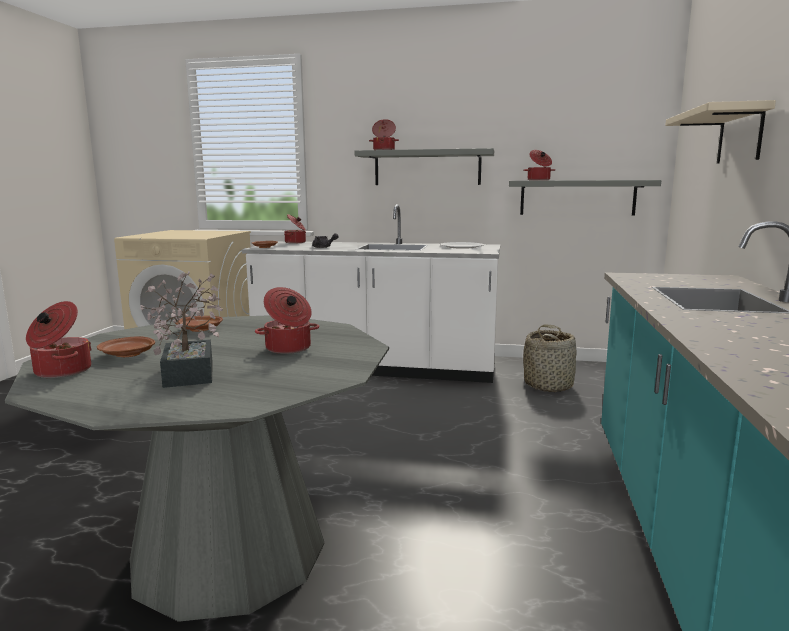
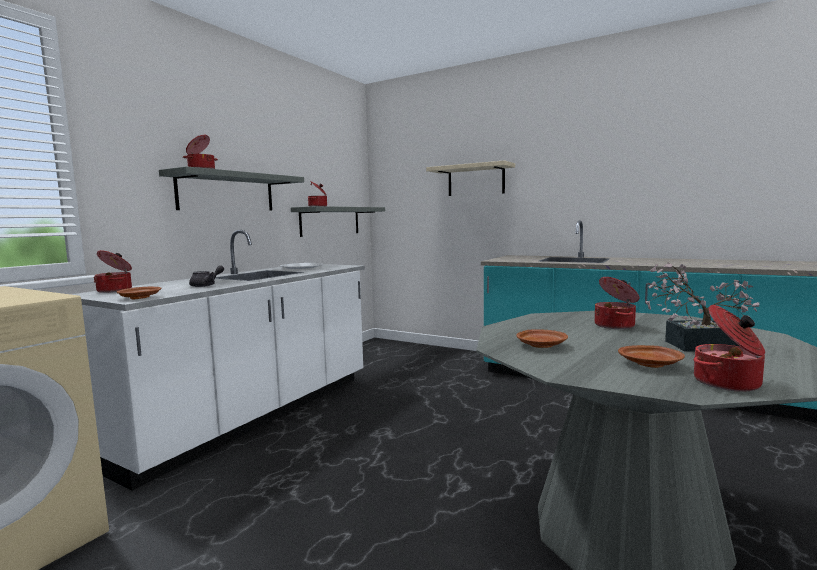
camera: 70 degrees left, 5 degrees down
(548, 385) = (379, 366): basket -> none

